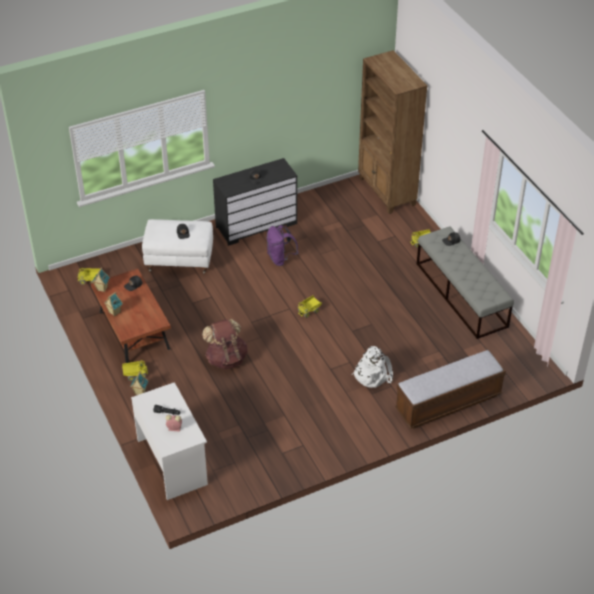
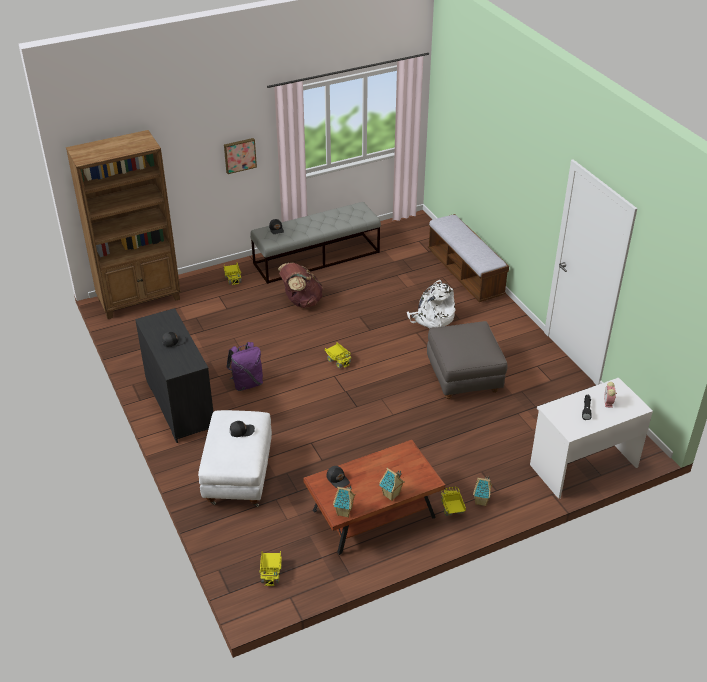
camera: 90 degrees left, 5 degrees down
(226, 358) = (418, 426): brown backpack -> brown backpack (301, 301)
(286, 391) = (464, 378): none -> grey ottoman
(468, 166) = (239, 155): none -> picture

